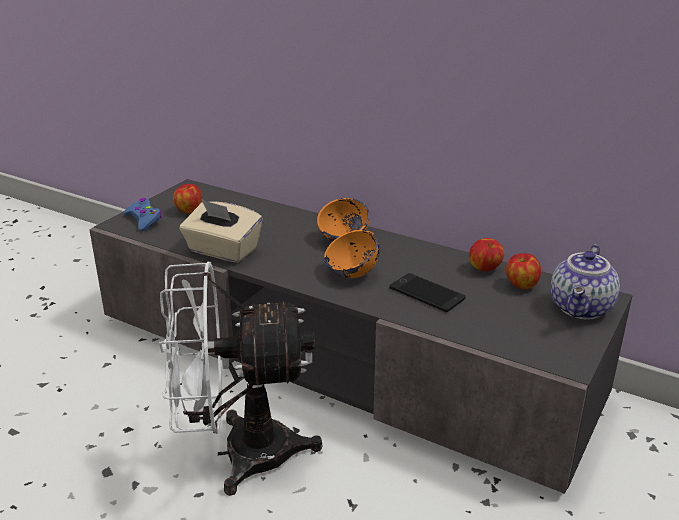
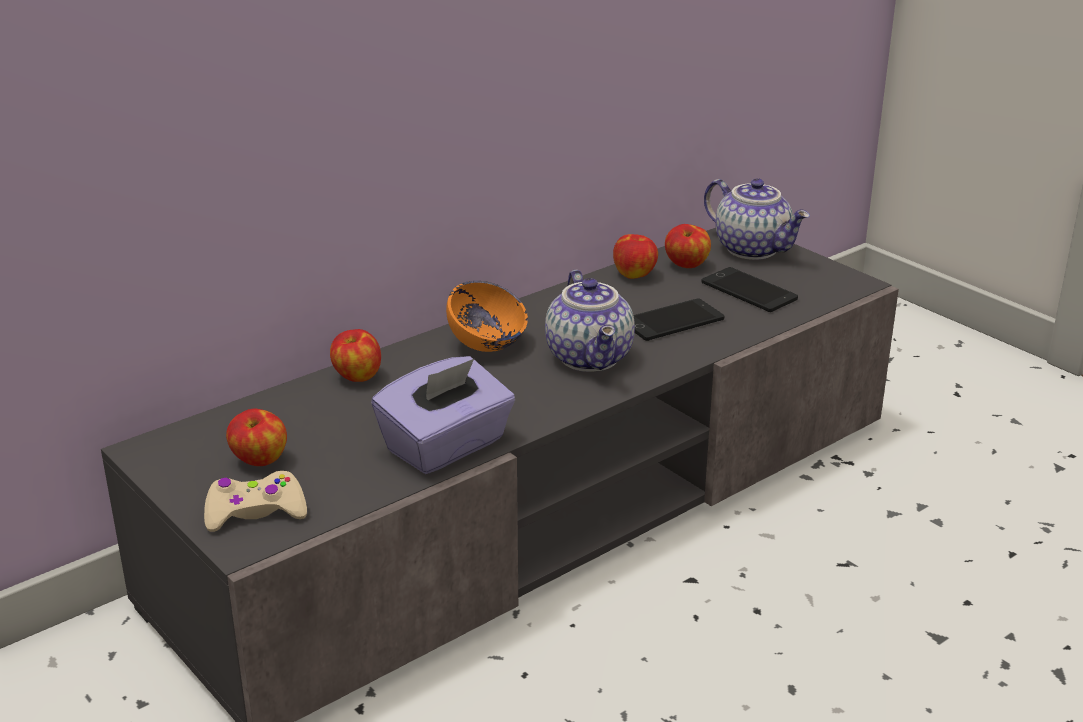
camera: 70 degrees left, 0 degrees up
(144, 220) = (255, 512): blue game controller -> beige game controller
(222, 251) = (446, 447): beige tissue box -> purple tissue box
(239, 453) = (721, 639): white fan -> none
(283, 214) = (357, 377): none -> apple
(351, 274) = (591, 358): orange bowl -> teapot
(504, 316) = (749, 291): none -> phone

